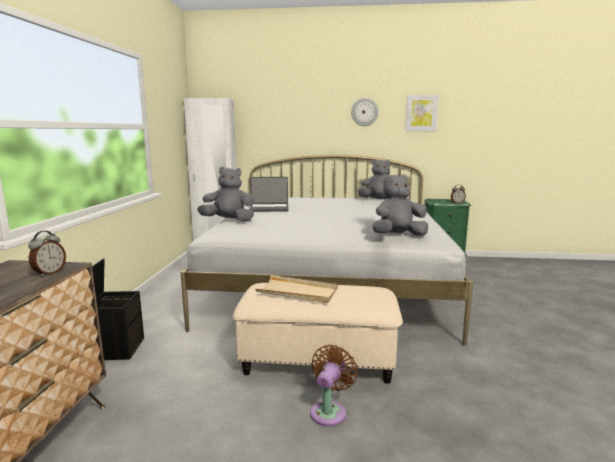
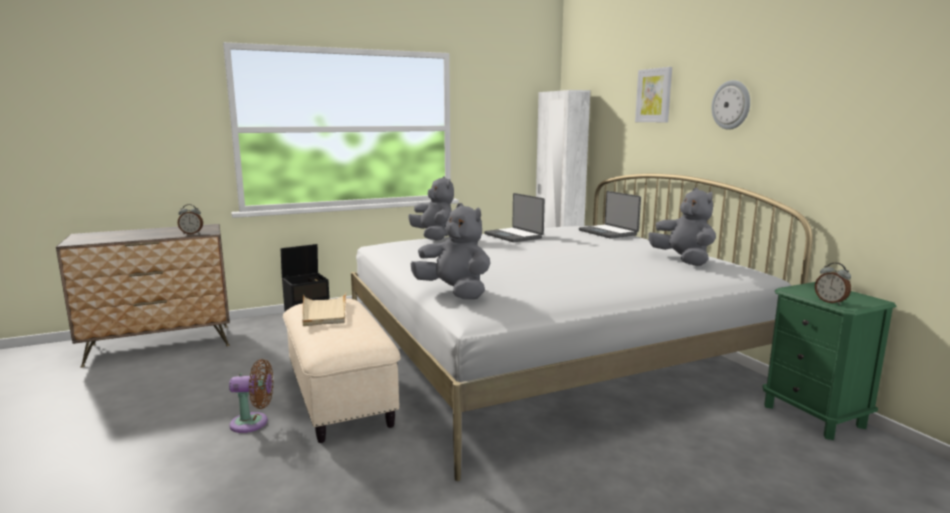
camera: 60 degrees right, 0 degrees up
(297, 197) = (608, 232): none -> laptop
(421, 113) = (825, 105): picture -> picture (654, 95)

